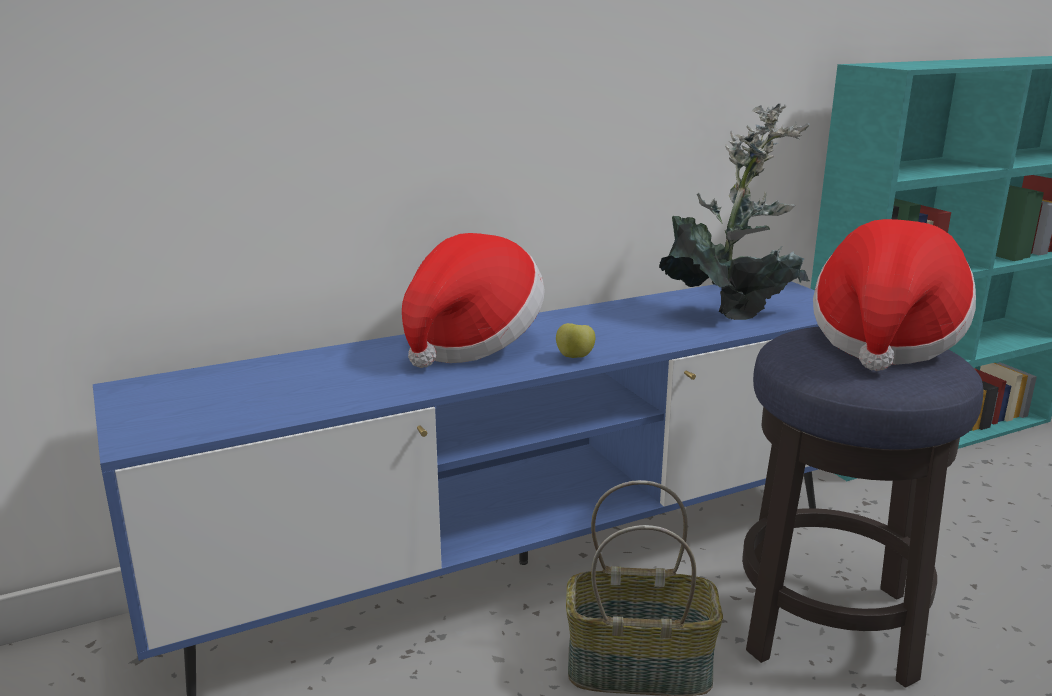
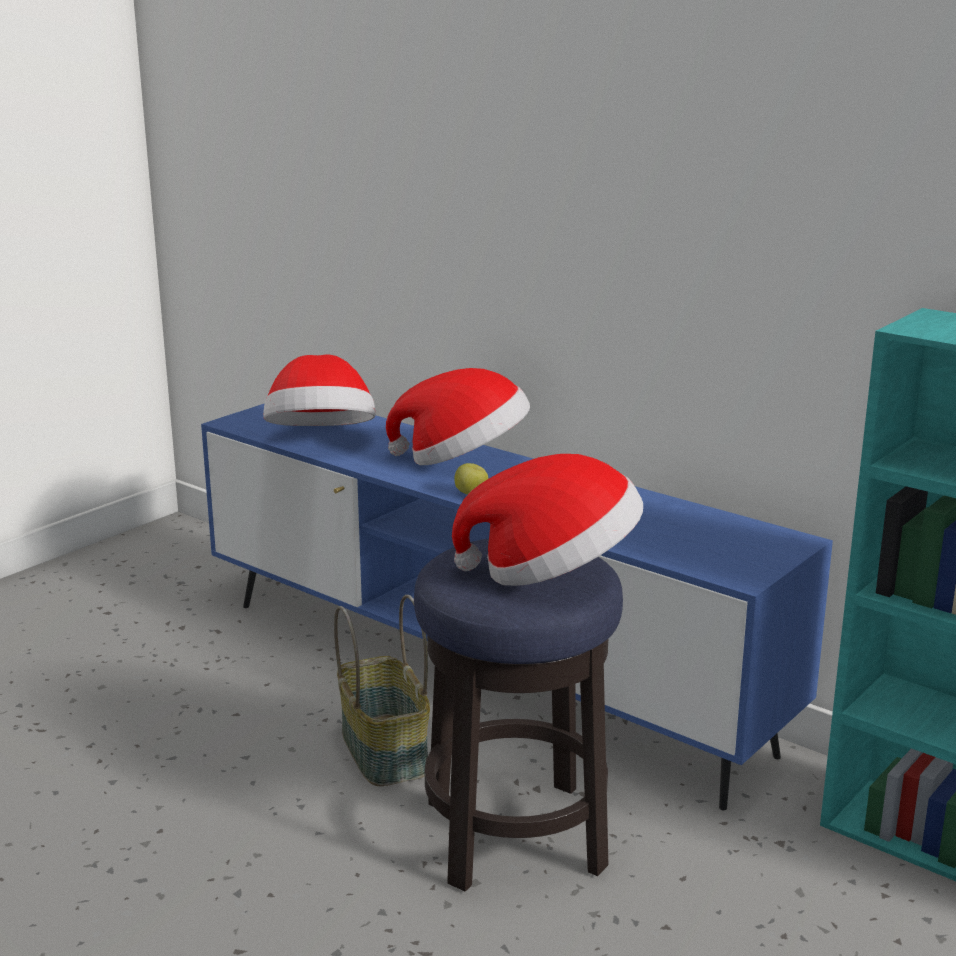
camera: 65 degrees right, 0 degrees up
(307, 397) = (321, 440): none -> hat
(732, 311) = (665, 534): potted plant -> none

